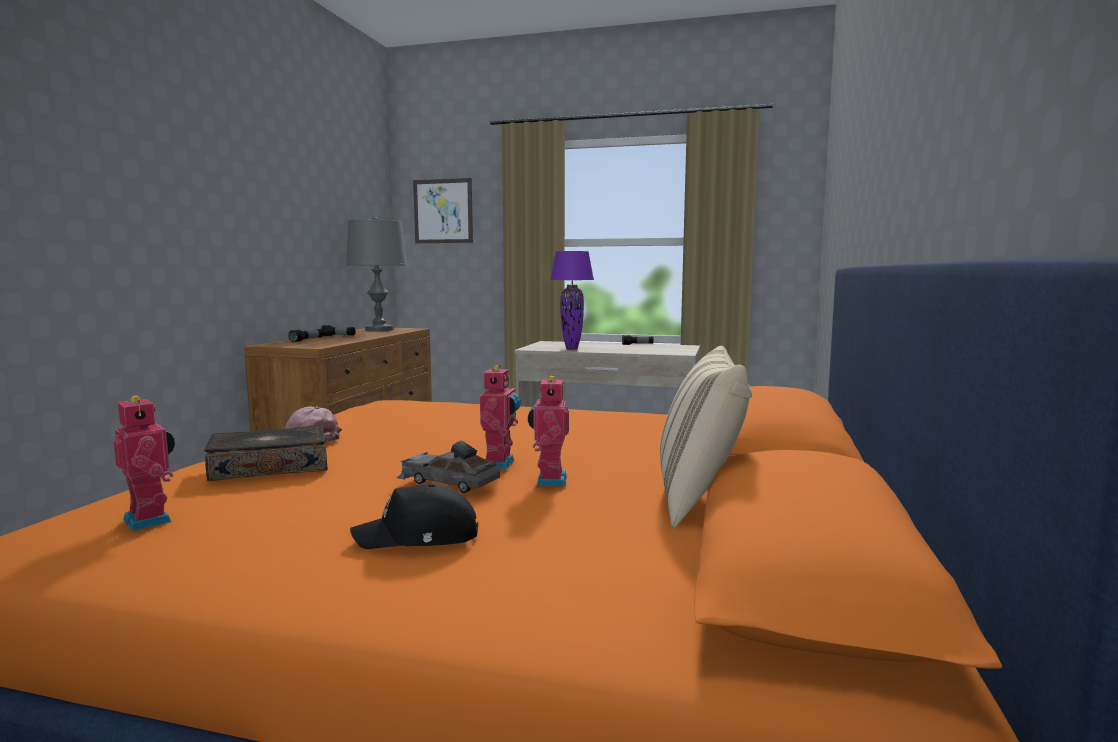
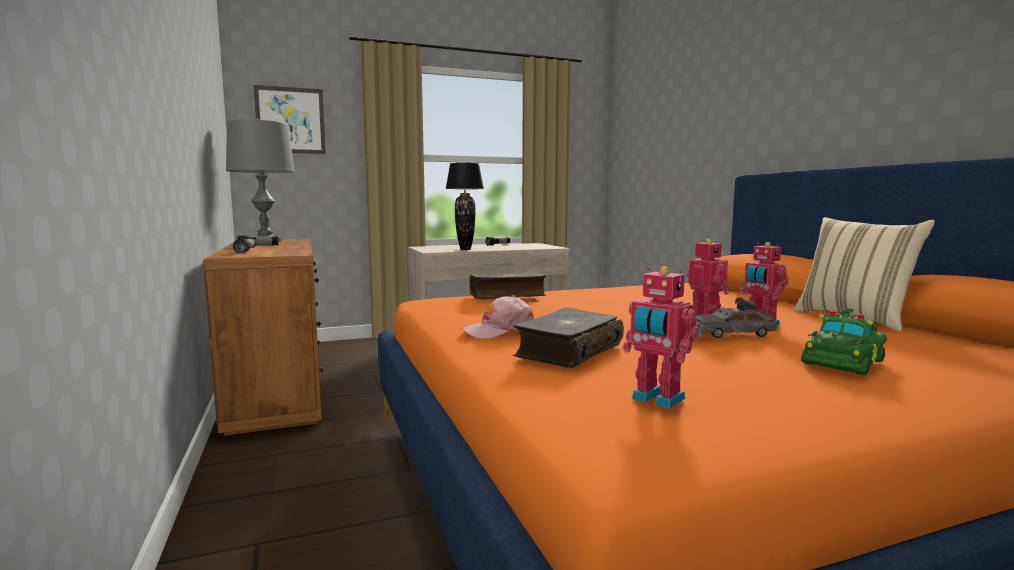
camera: 35 degrees left, 0 degrees up
(151, 520) = (656, 399): toy robot -> toy robot turned 150 degrees counterclockwise
(419, 537) = (845, 361): black cap -> green toy car
(436, 405) = (507, 295): none -> book
(571, 349) = (465, 249): purple table lamp -> black table lamp

